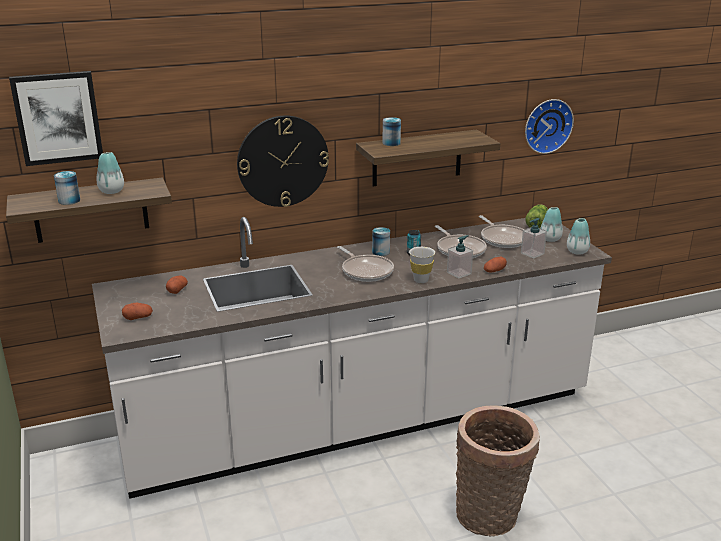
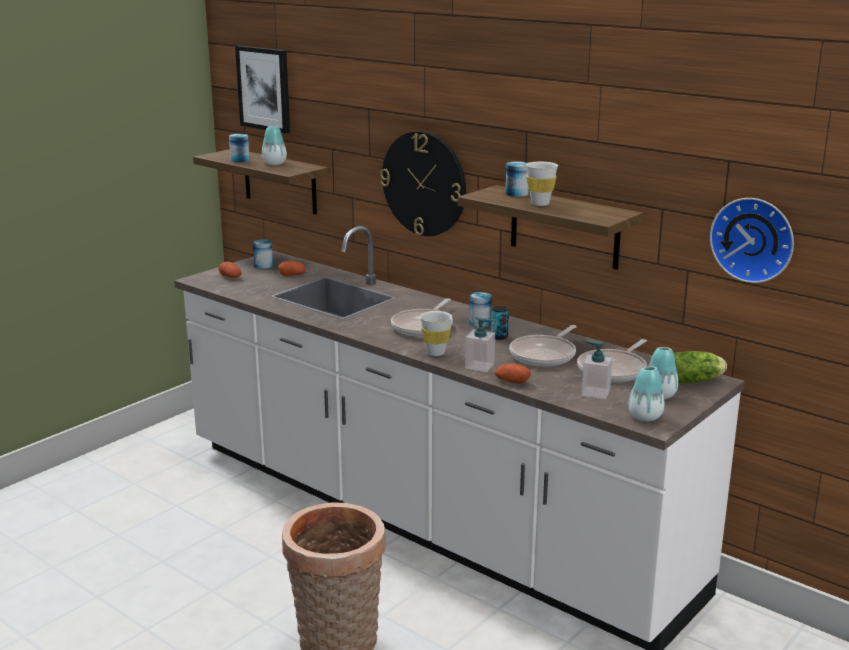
camera: 60 degrees right, 5 degrees down
(130, 296) = (263, 265): none -> can
(426, 144) = (540, 204): none -> white cup

